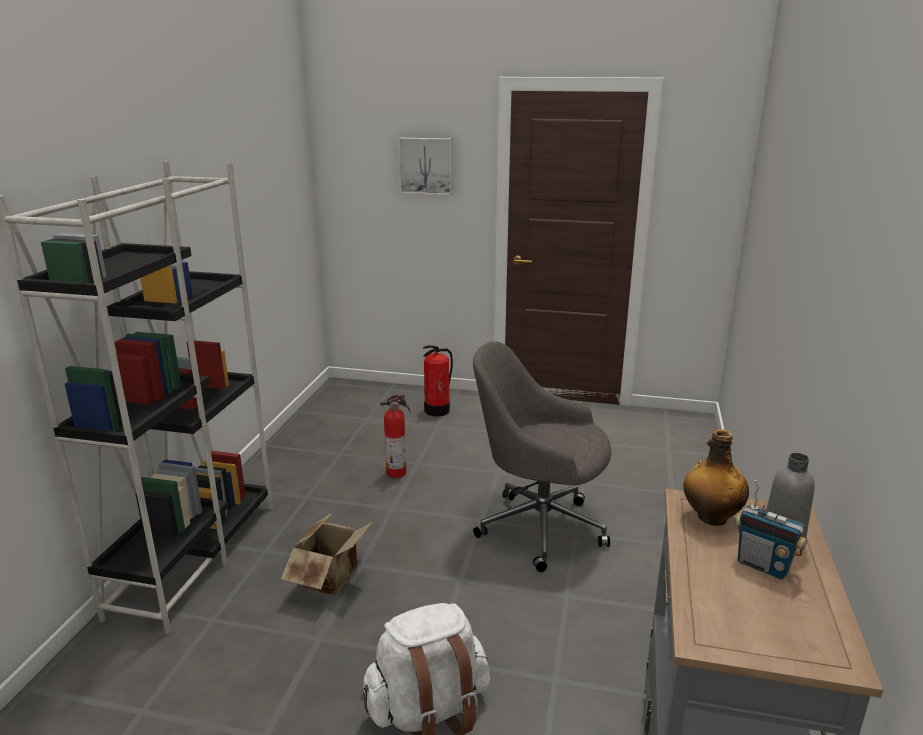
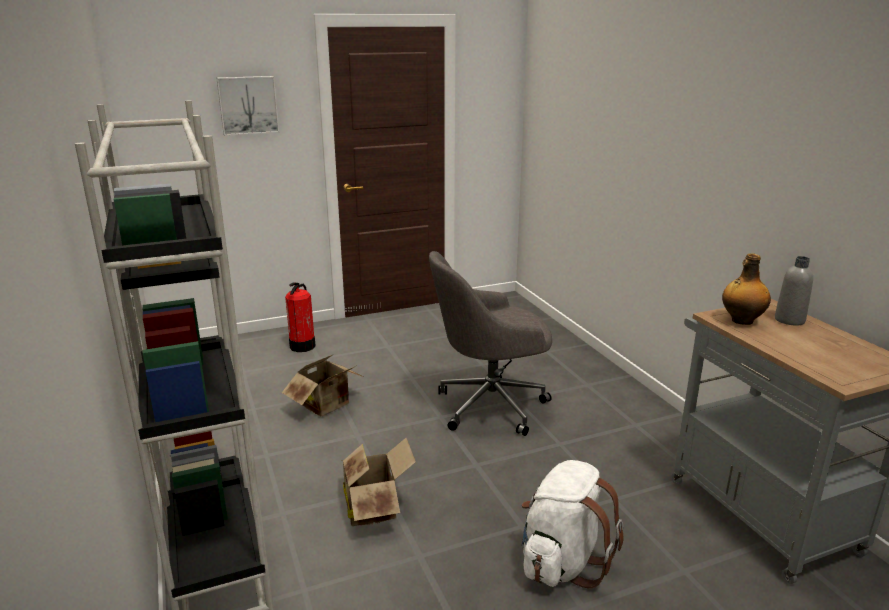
camera: 35 degrees left, 0 degrees up
(398, 472) = (328, 406): fire extinguisher -> cardboard box
(763, 565) = (804, 336): radio -> none

